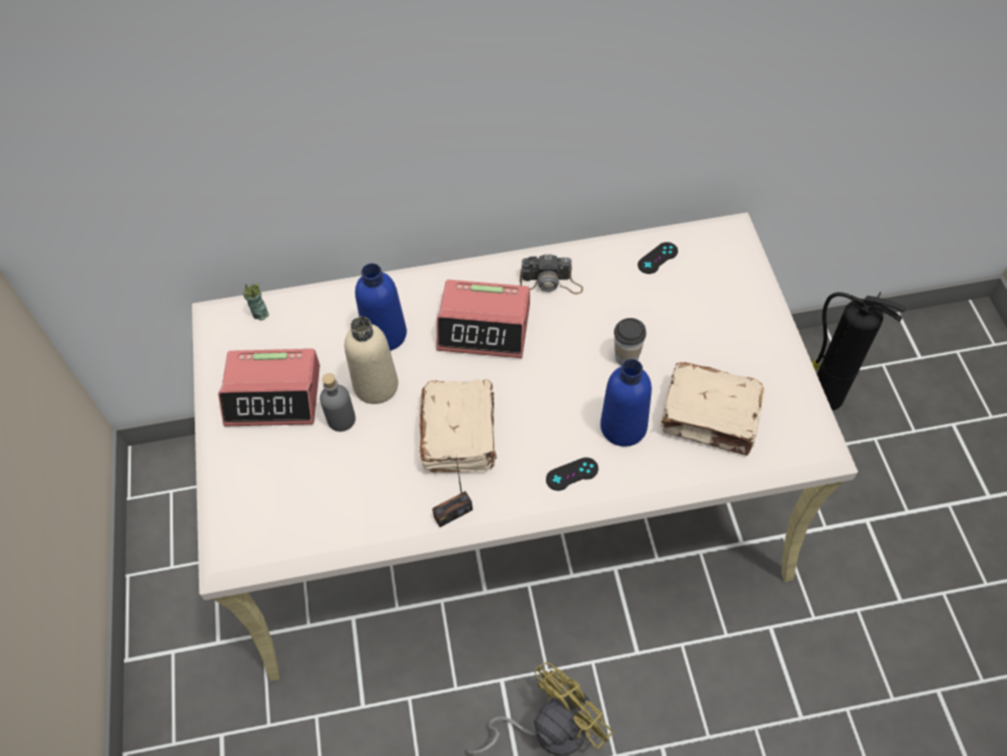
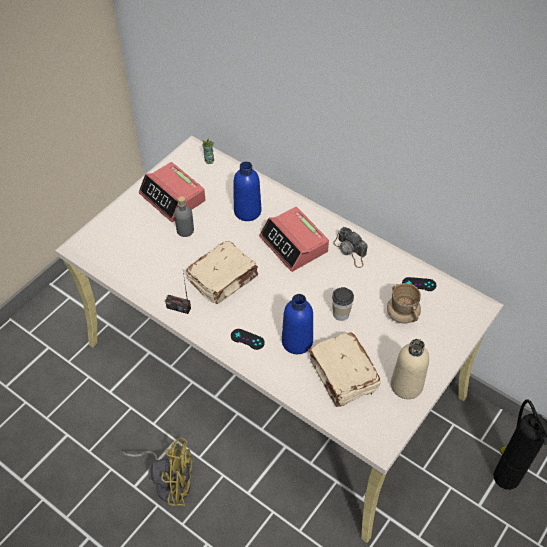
camera: 45 degrees right, 5 degrees down
(376, 385) = (216, 229): beige bottle -> beige bottle (406, 385)
(682, 303) = (402, 315): none -> beige mug

